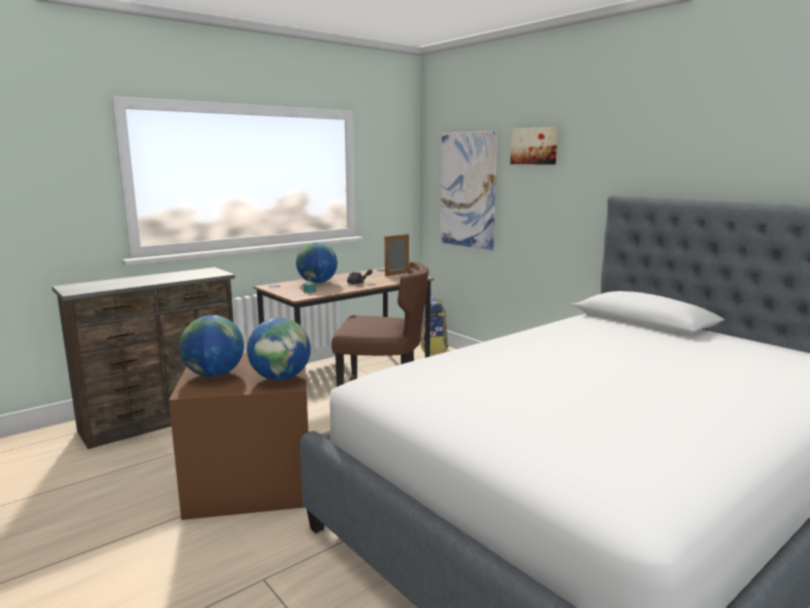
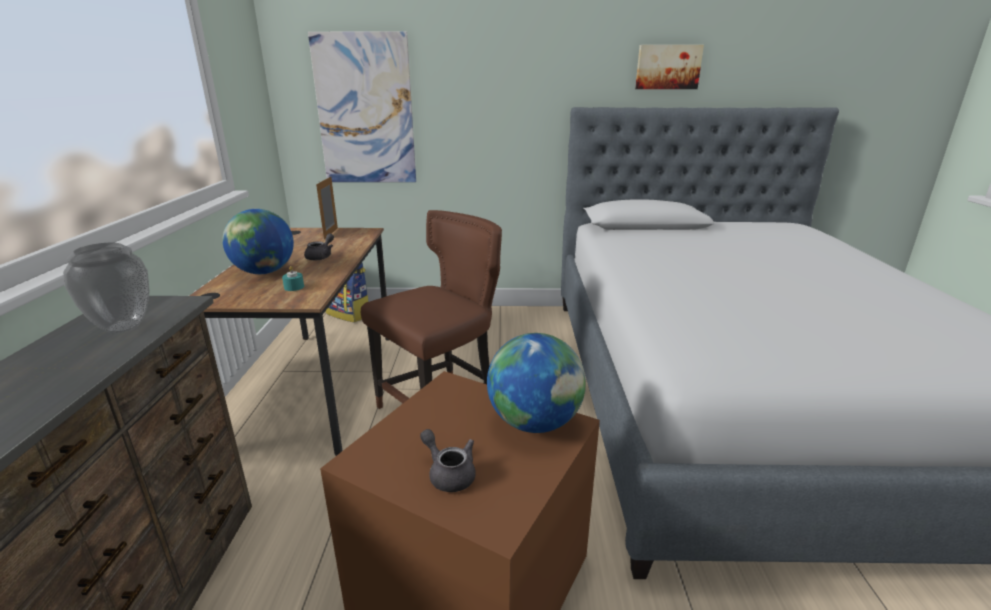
camera: 50 degrees left, 10 degrees up
(188, 275) = (122, 327): none -> vase
(214, 375) = (449, 473): globe -> grey teapot
(534, 146) = (465, 53): picture -> picture (668, 67)

